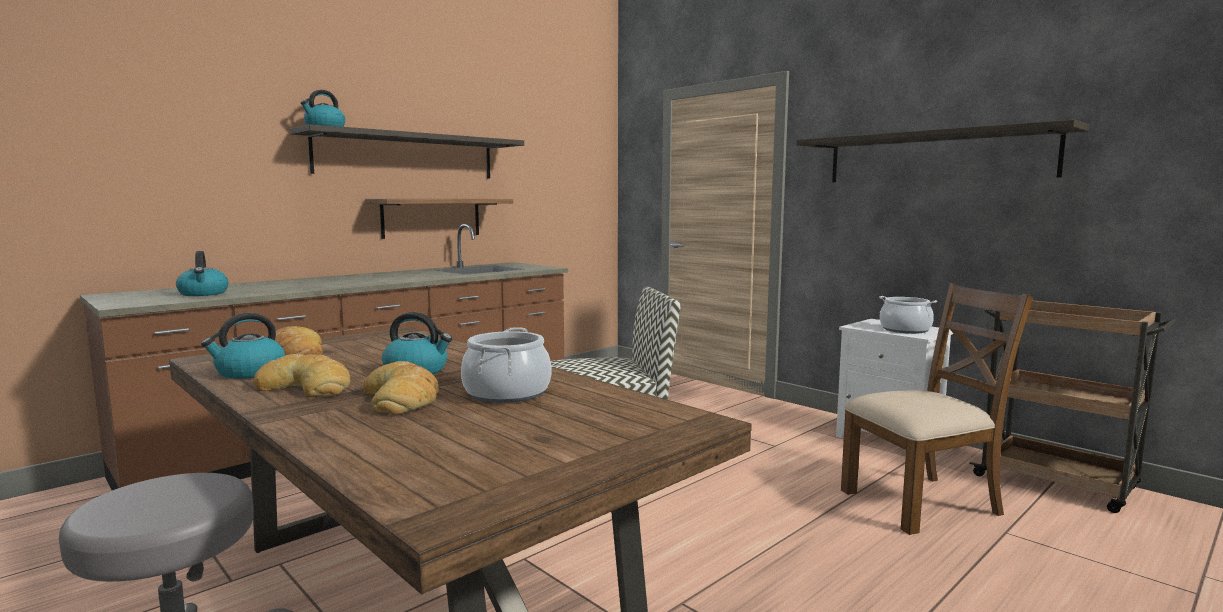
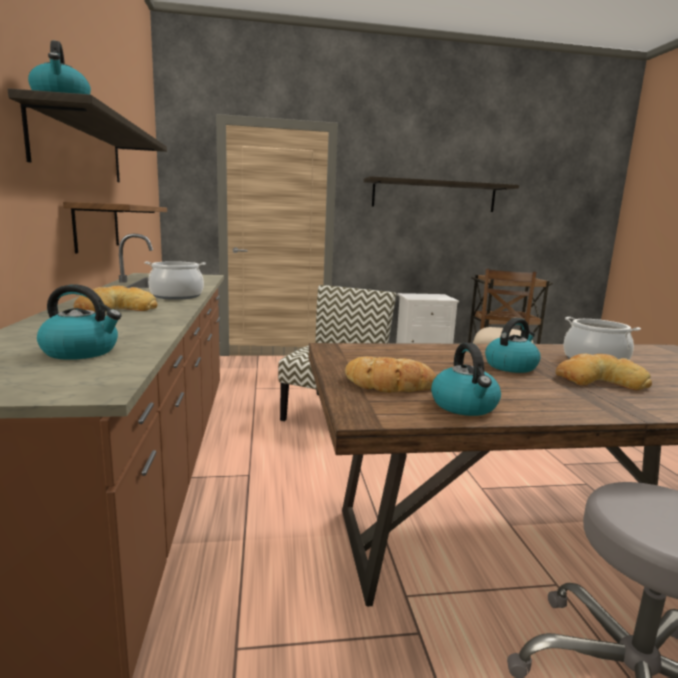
camera: 55 degrees left, 5 degrees up
(306, 387) = (543, 396): bread -> bread (116, 309)
(905, 330) = (434, 297): cooking pot -> cooking pot (176, 296)

